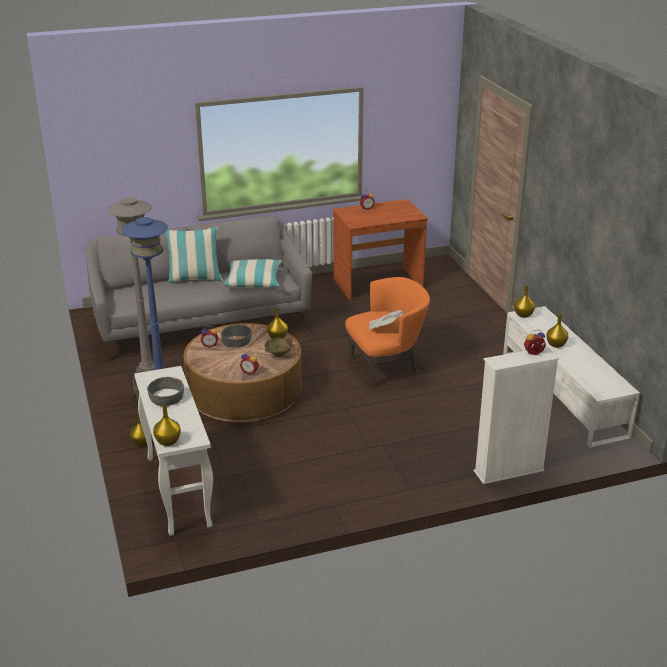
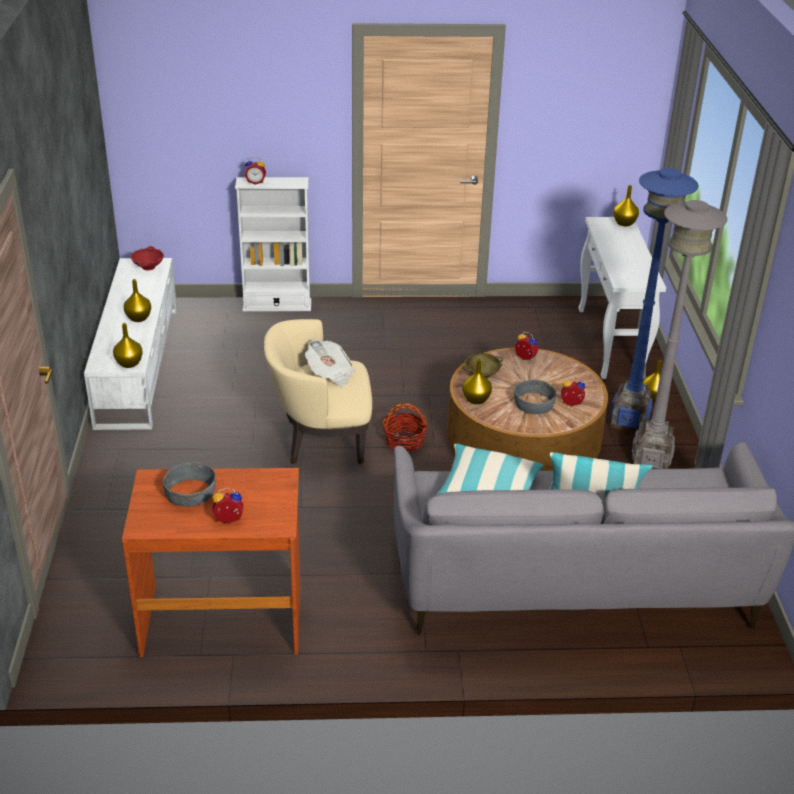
camera: 165 degrees left, 5 degrees up
(166, 398) = (628, 258): grey bowl -> grey bowl (191, 492)
(328, 376) = (404, 441): none -> basket
(386, 367) = (321, 440): orange armchair -> beige armchair
(604, 387) = (148, 267): none -> red bowl

